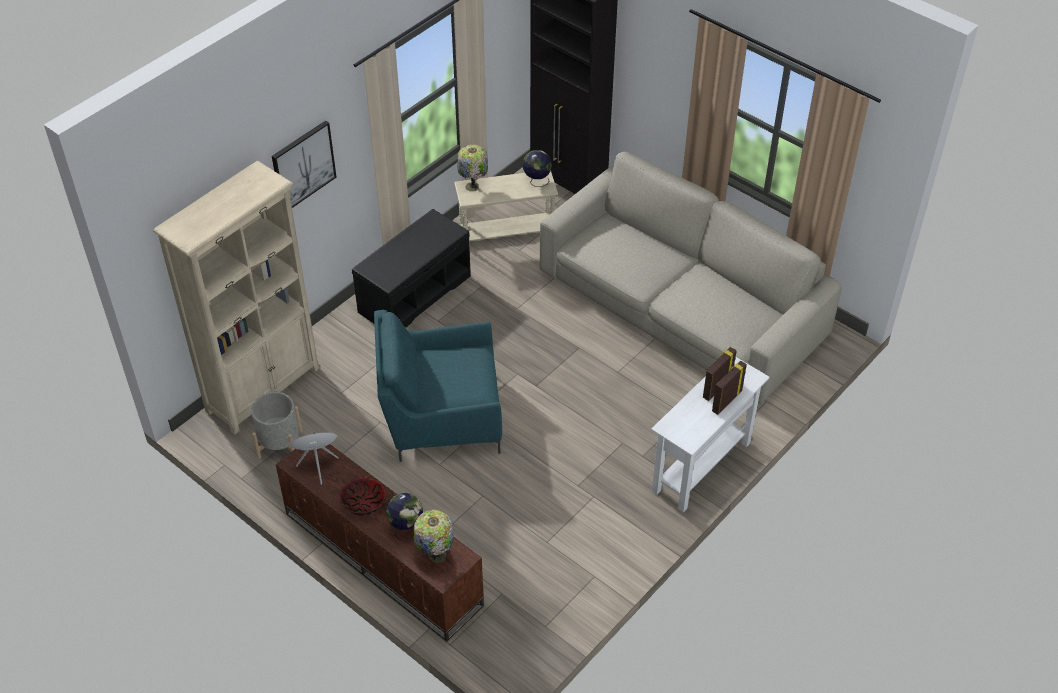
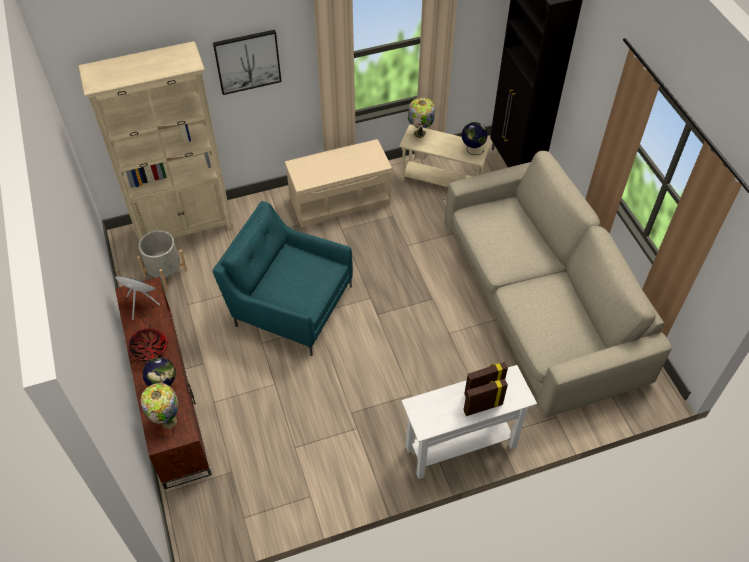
camera: 30 degrees right, 5 degrees up
(414, 293) = (340, 200): black bench -> beige bench

